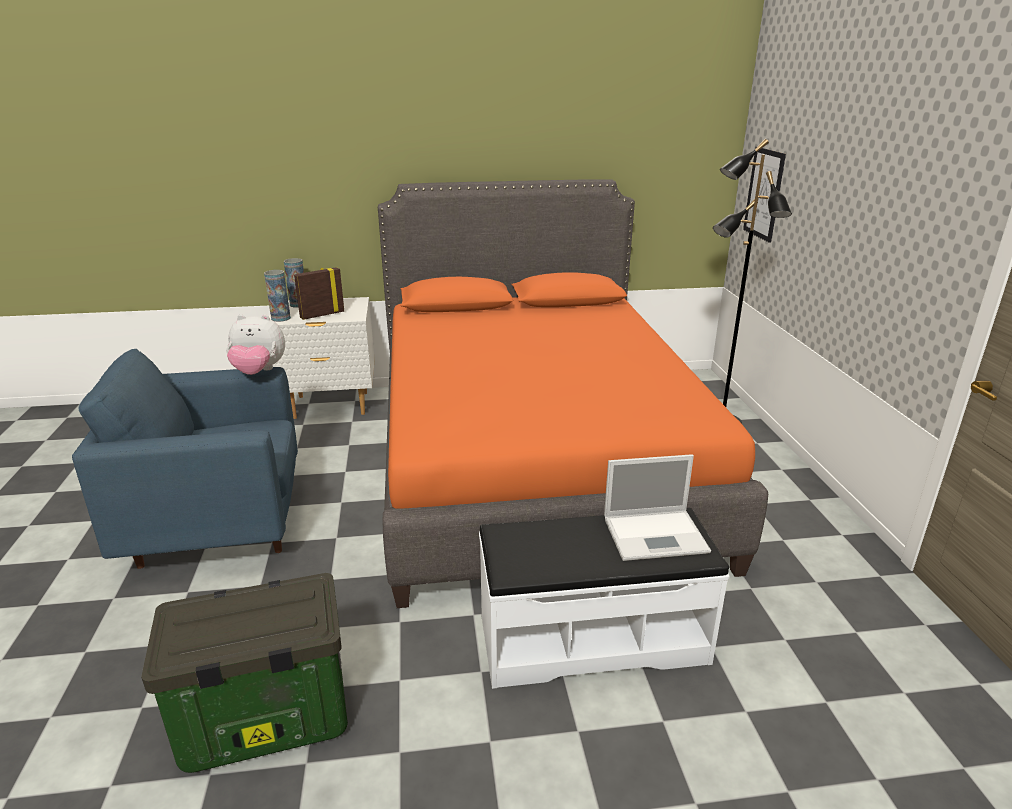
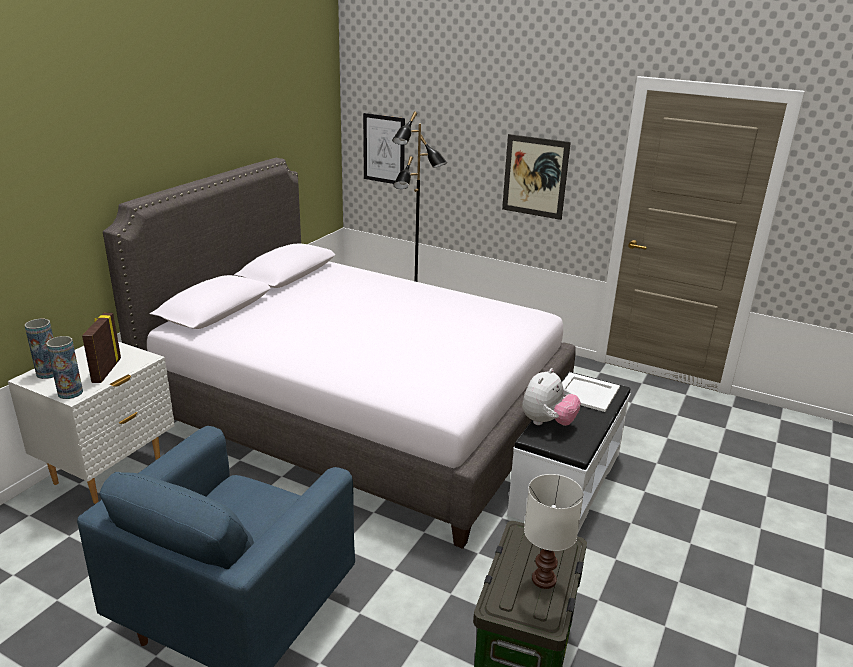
camera: 55 degrees left, 0 degrees up
(234, 629) = (543, 580): none -> white table lamp
(259, 372) = (204, 438): plush toy -> plush toy (547, 422)
(532, 461) = (359, 415): orange bed -> white bed
(657, 534) = (586, 392): laptop -> white tray
(888, 248) = (535, 176): none -> picture

